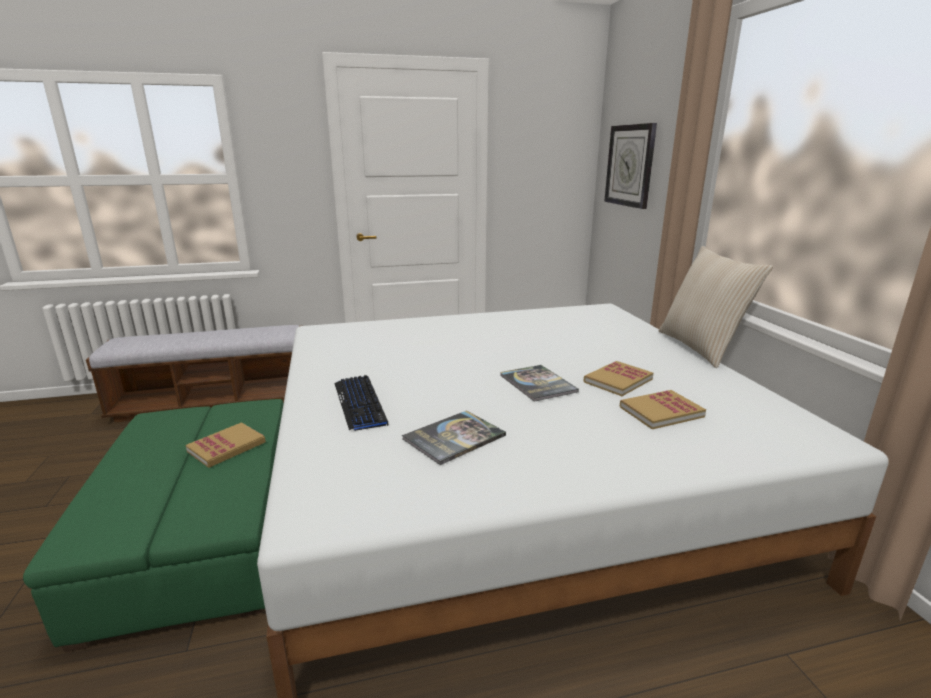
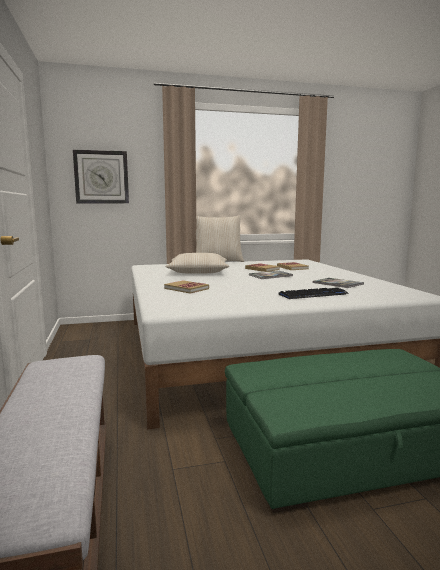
camera: 90 degrees left, 10 degrees down
(226, 447) = (328, 364): book -> book (186, 288)
(559, 336) = (198, 272): none -> beige pillow

